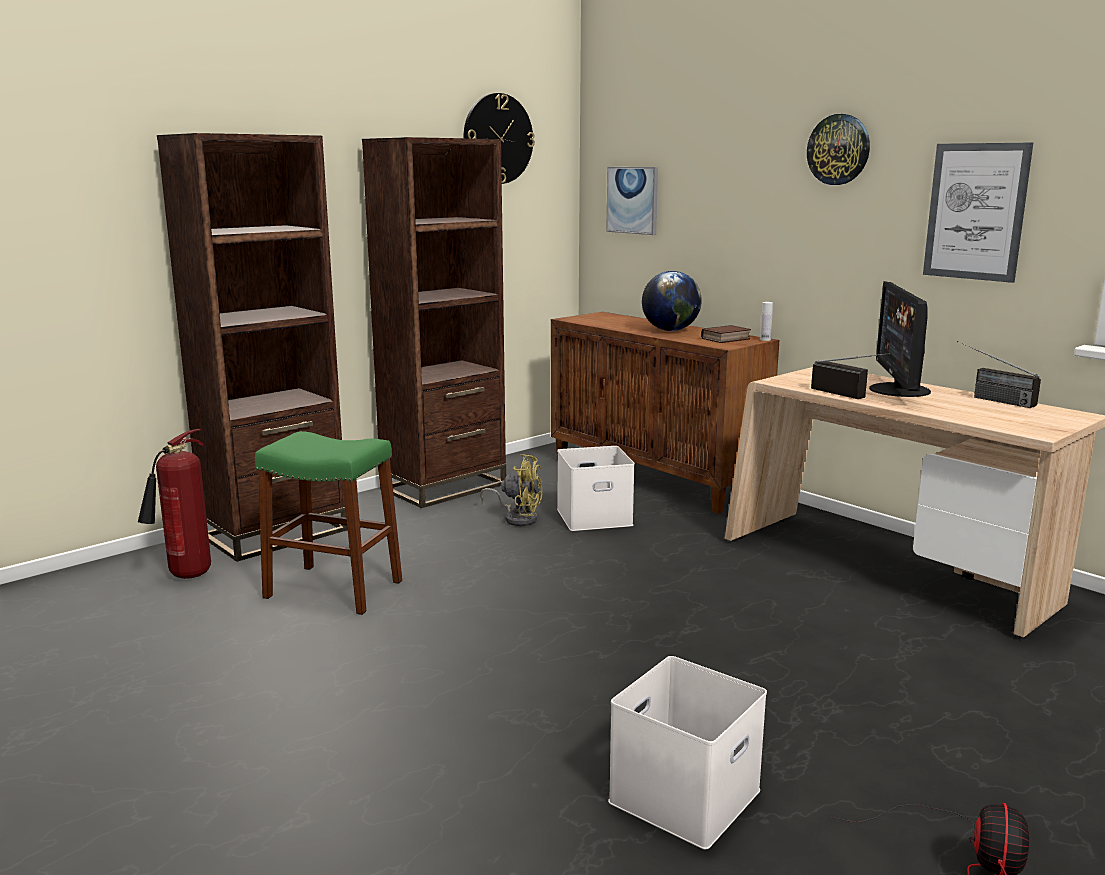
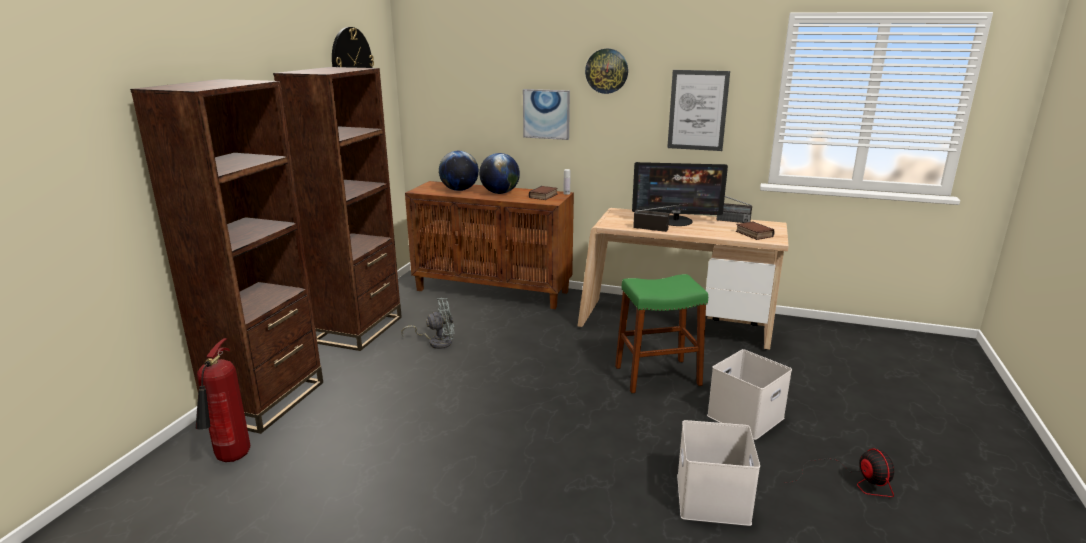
camera: 30 degrees left, 5 degrees up
(333, 589) = (365, 433): green stool -> green stool (657, 376)
(518, 518) = (436, 342): yellow fan -> grey fan
(595, 516) = (485, 328): white storage box -> white storage box (745, 415)
(622, 323) = (459, 190): none -> globe
(633, 200) = (447, 101): picture -> picture (546, 114)
(898, 390) = (676, 221): monitor -> monitor turned 60 degrees counterclockwise
(1010, 420) = (753, 234): none -> book

